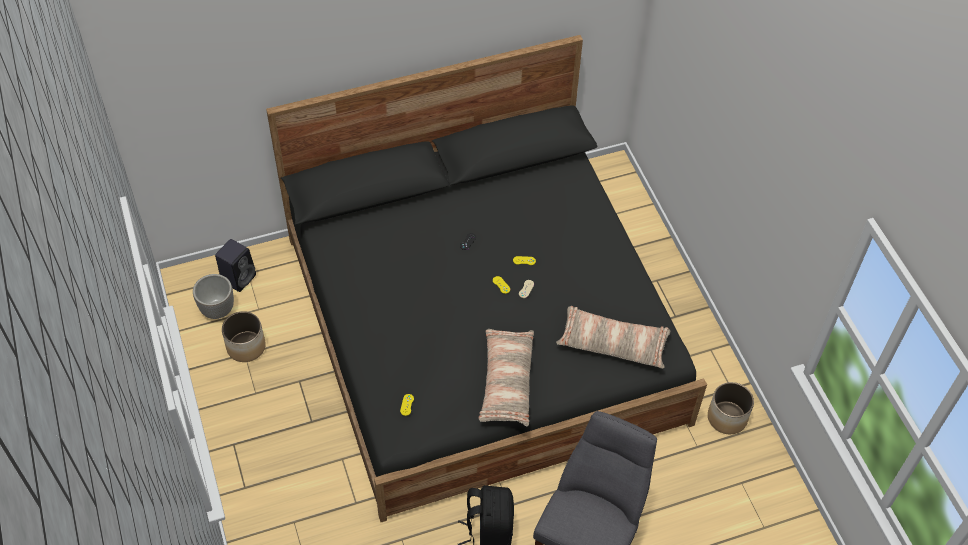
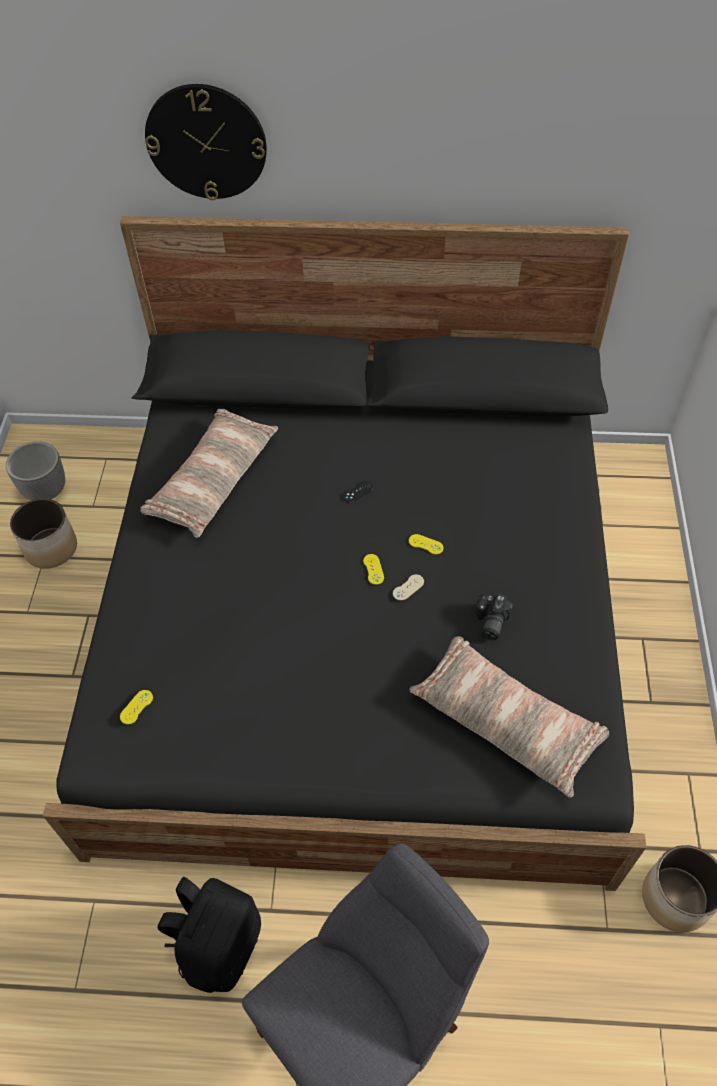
camera: 25 degrees right, 0 degrees up
(239, 277) = (93, 460): black speaker -> none
(322, 53) = (206, 142): none -> wall clock
(506, 382) = (306, 724): pillow -> pillow (213, 480)
(580, 293) = (489, 622): none -> camera

